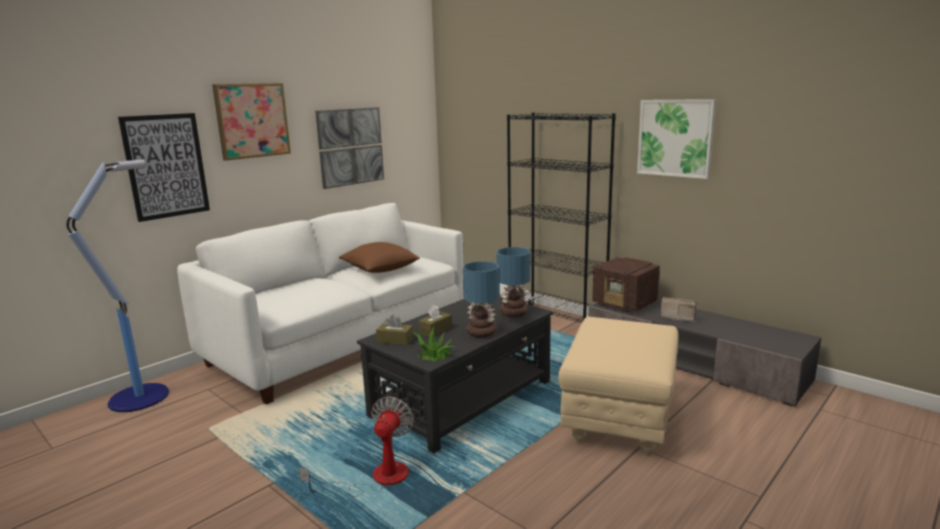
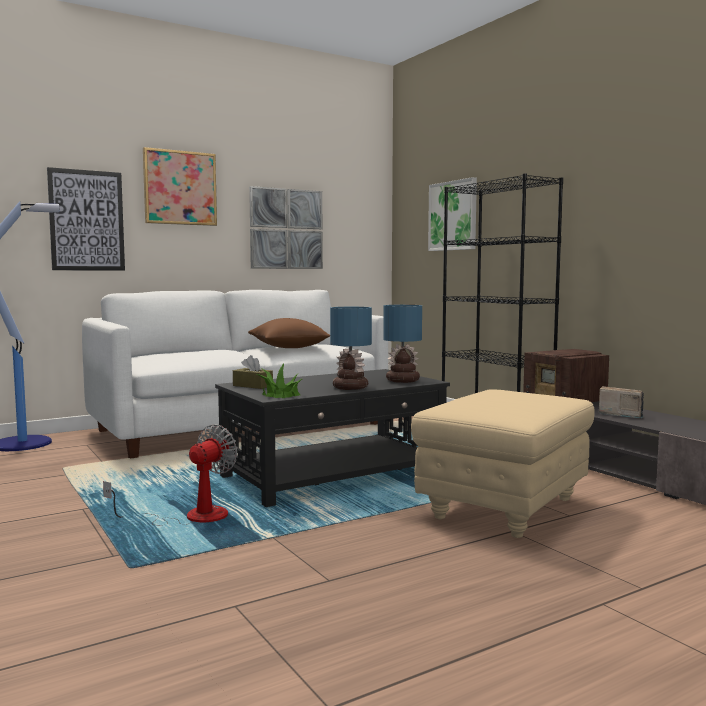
camera: 15 degrees right, 10 degrees down
(435, 330) = (303, 383): brown tissue box -> none
(675, 138) = (629, 198): picture -> picture (453, 216)

